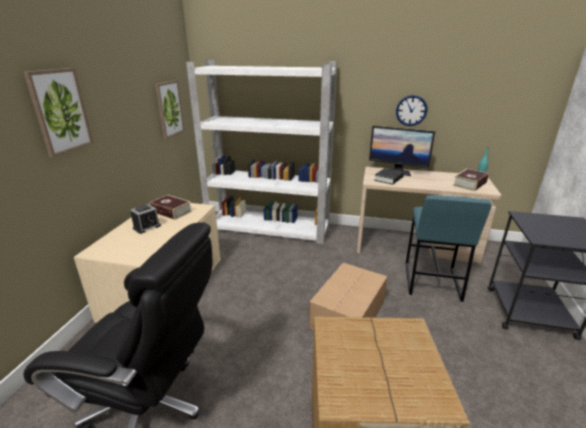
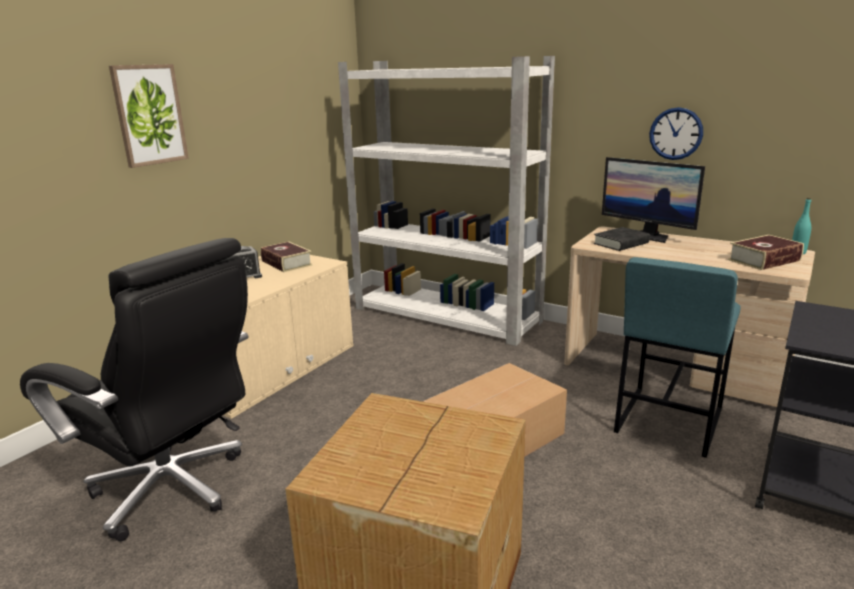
camera: 20 degrees right, 5 degrees down
(169, 109) = (315, 128): picture -> none

